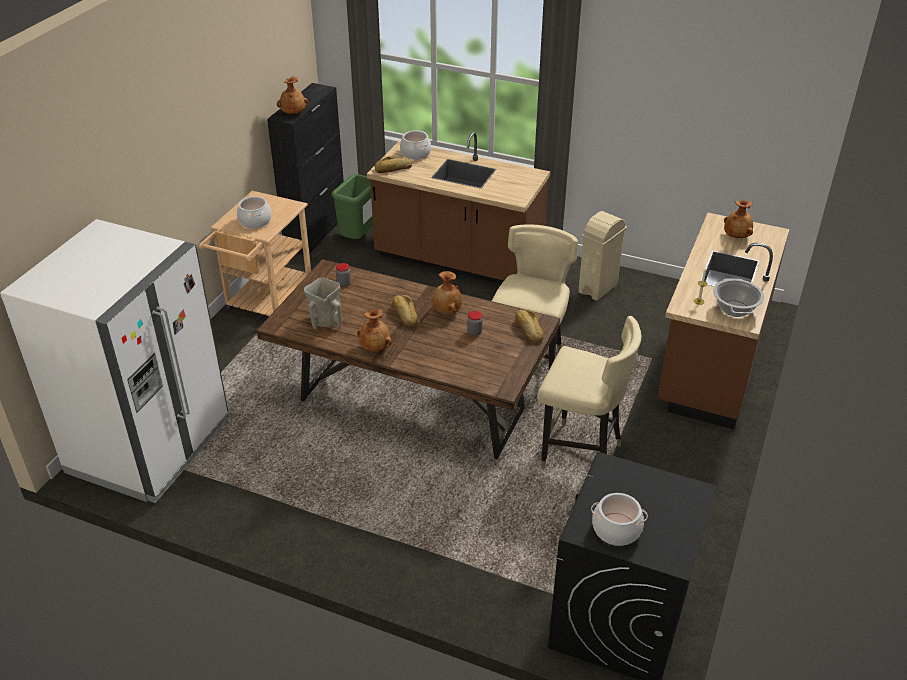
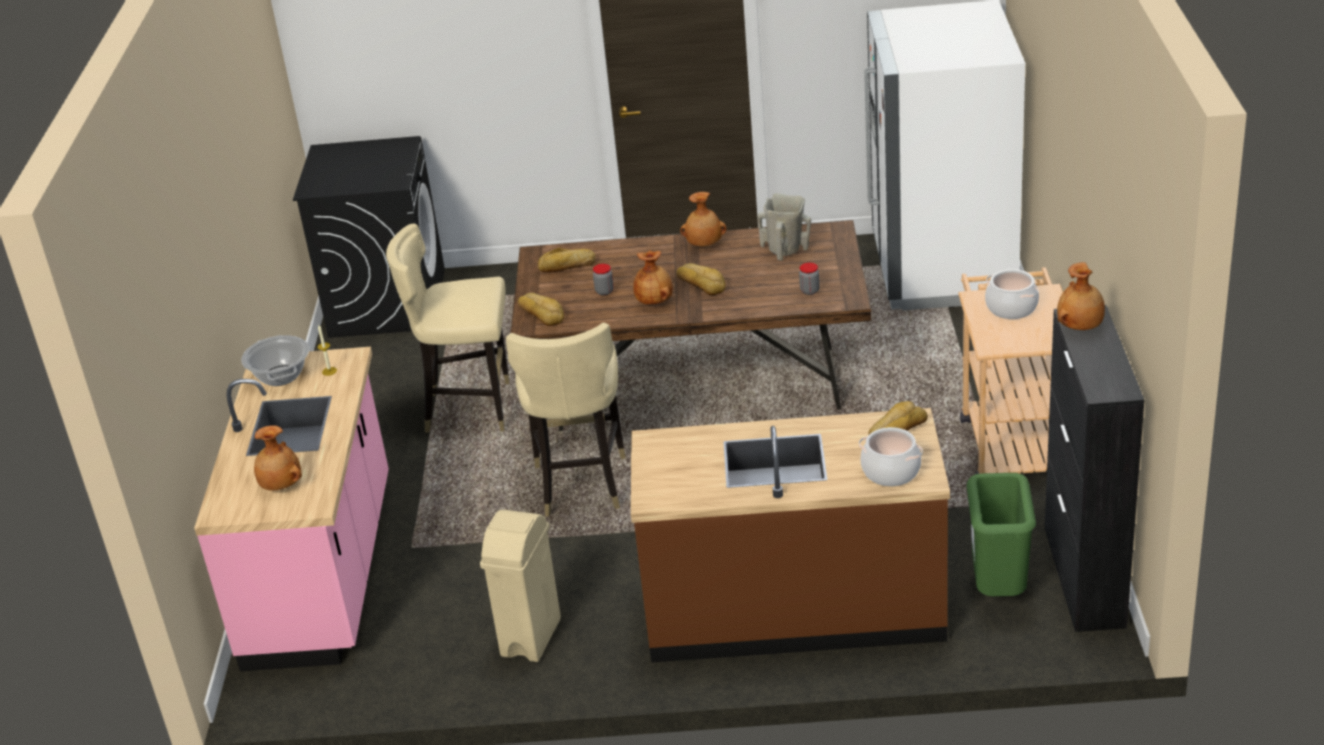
camera: 160 degrees right, 5 degrees down
(487, 366) = (567, 266): none -> bread
(616, 529) = (375, 152): cooking pot -> none
(711, 362) = (323, 572): brown counter -> pink counter

